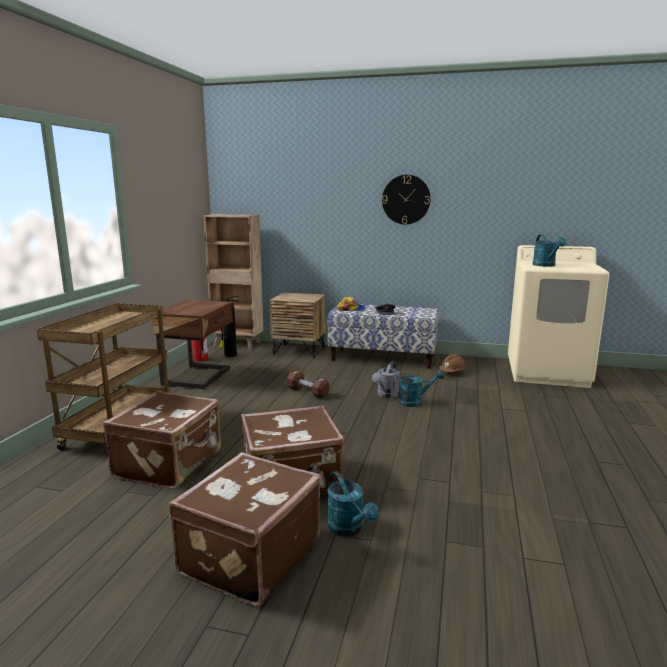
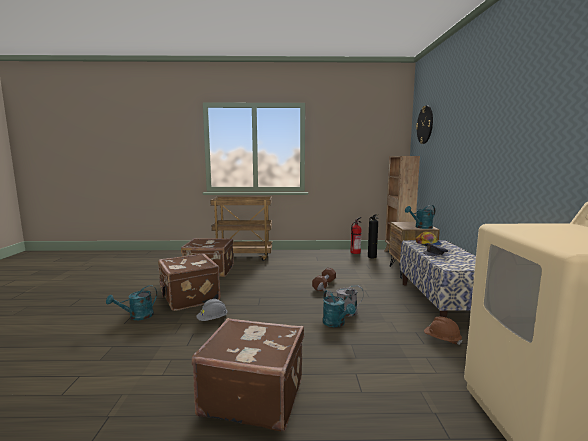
camera: 75 degrees right, 5 degrees down
(199, 377) = (323, 257): brown nightstand -> none
(248, 556) = (123, 298): brown suitcase -> brown suitcase (253, 395)
(383, 464) = (212, 320): none -> grey hard hat
(406, 199) = (495, 136): wall clock -> wall clock (425, 124)
(546, 265) = (533, 229): turquoise watering can -> turquoise watering can (421, 227)

